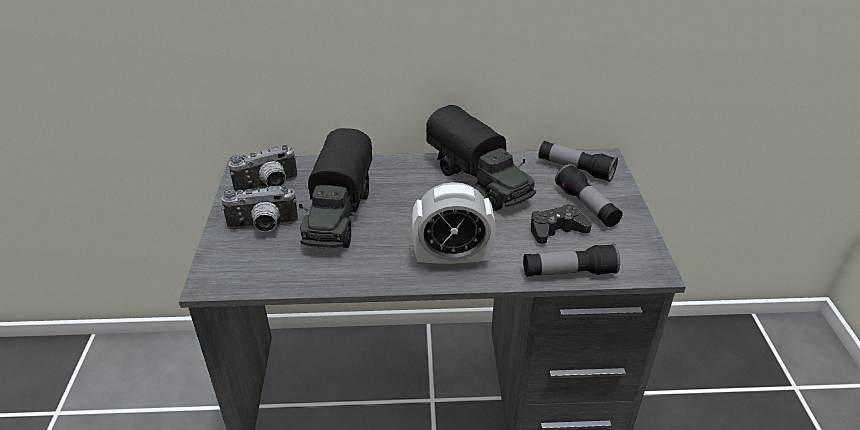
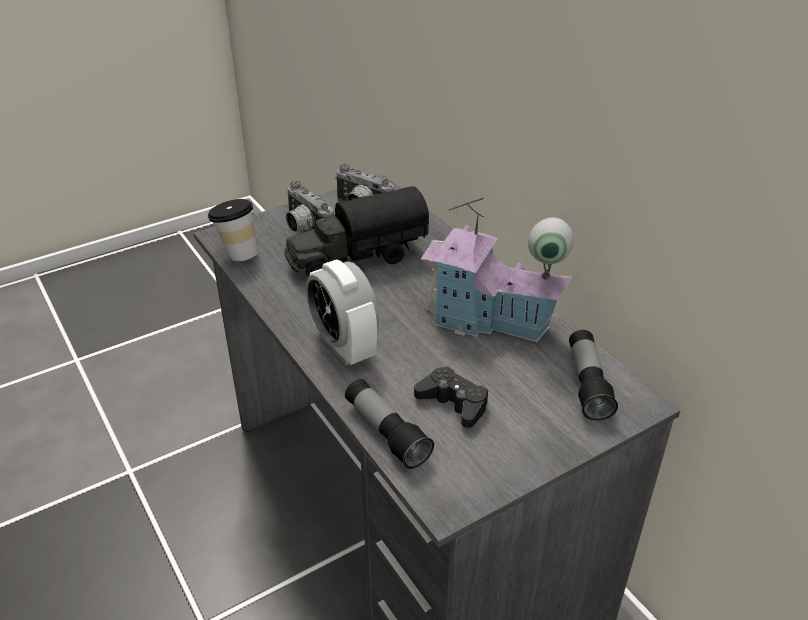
camera: 60 degrees right, 0 degrees up
(254, 281) = (237, 254): none -> cup
(480, 181) = (489, 321): toy truck -> toy house
(586, 206) = (520, 414): flashlight -> none

